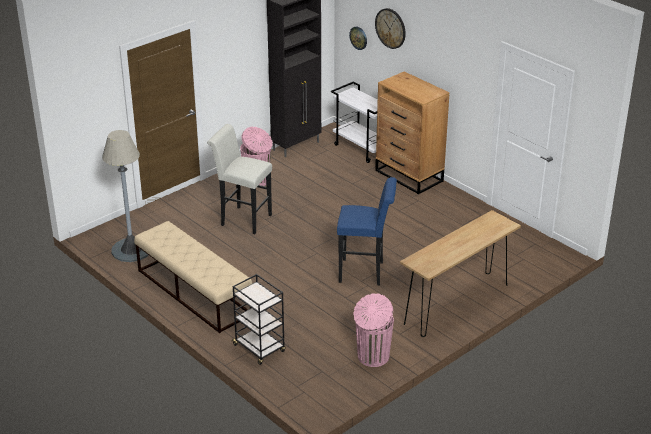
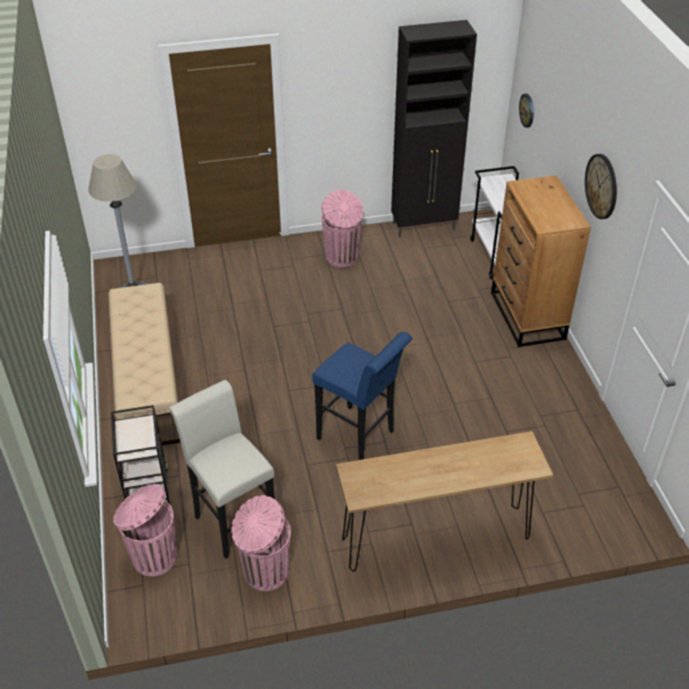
camera: 30 degrees right, 10 degrees up
(242, 219) = (282, 304): white stool -> white stool (232, 518)
(295, 376) = (153, 557): none -> pink trash can
(390, 28) = (555, 109): wall clock -> wall clock (602, 186)

